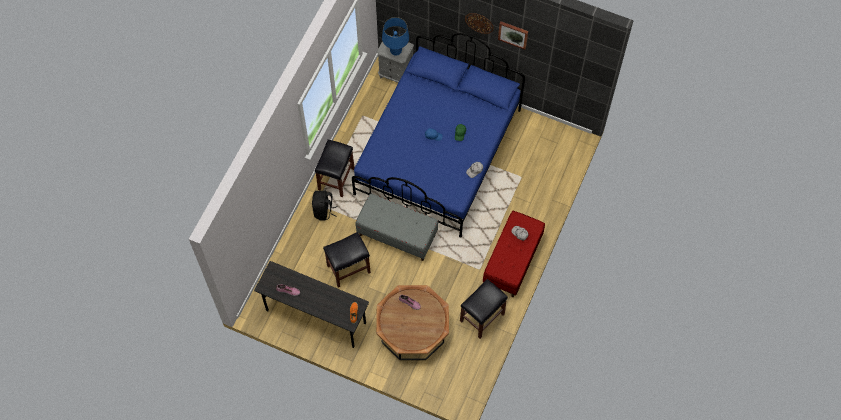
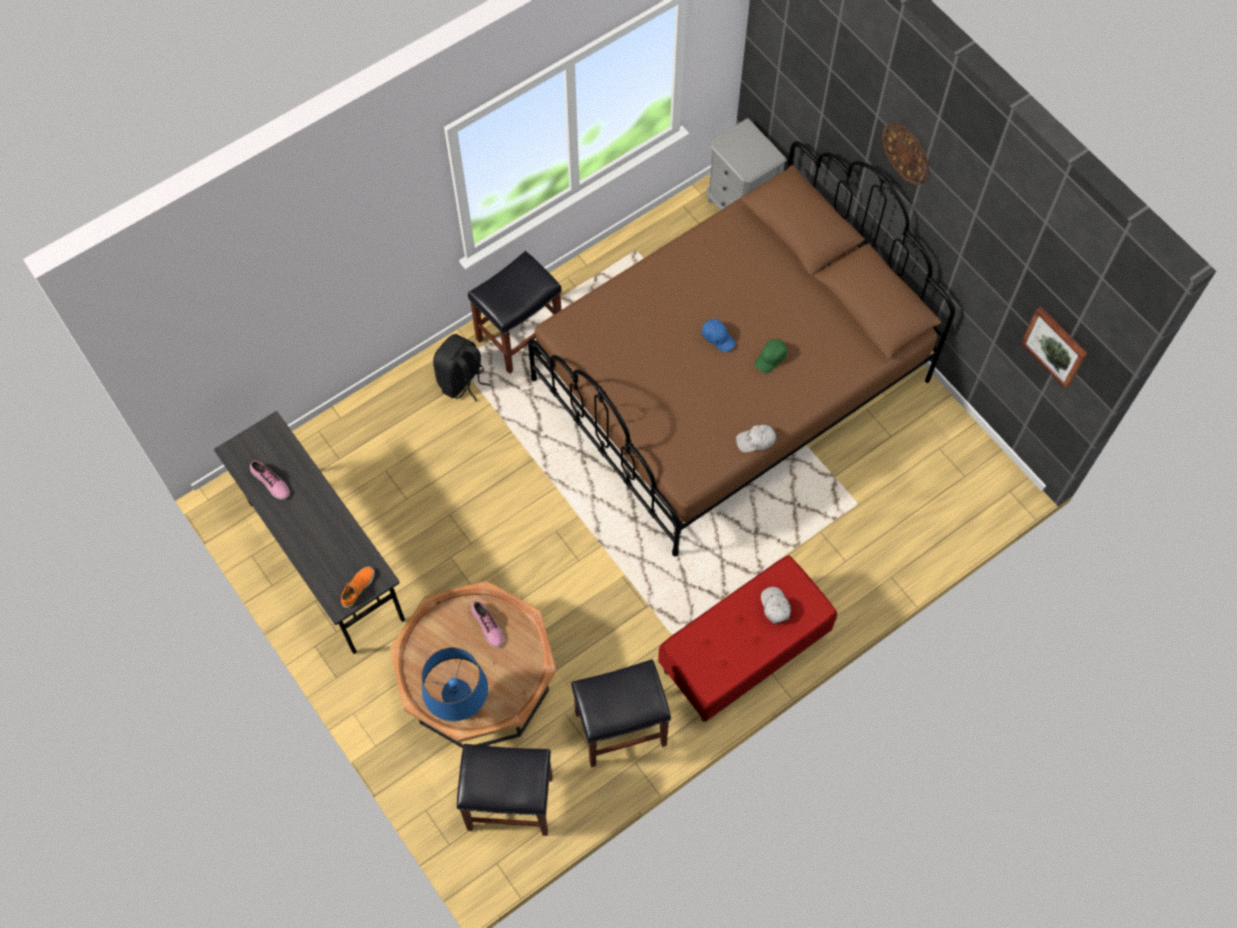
camera: 30 degrees right, 0 degrees up
(348, 269) = (436, 506): black stool -> black stool (509, 803)
(396, 51) = (746, 155): blue table lamp -> blue table lamp (460, 706)
(397, 235) = (563, 491): grey bench -> none
(438, 152) = (731, 380): blue bed -> brown bed
(513, 34) = (960, 205): picture -> picture (1055, 346)

